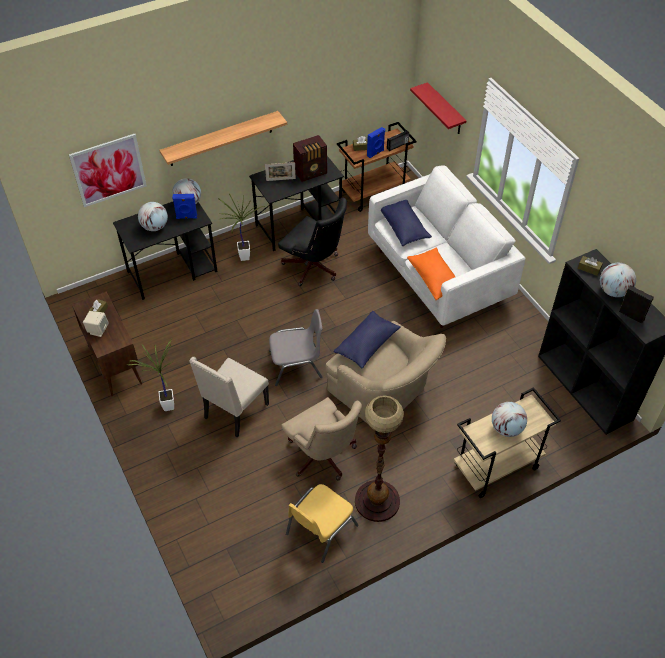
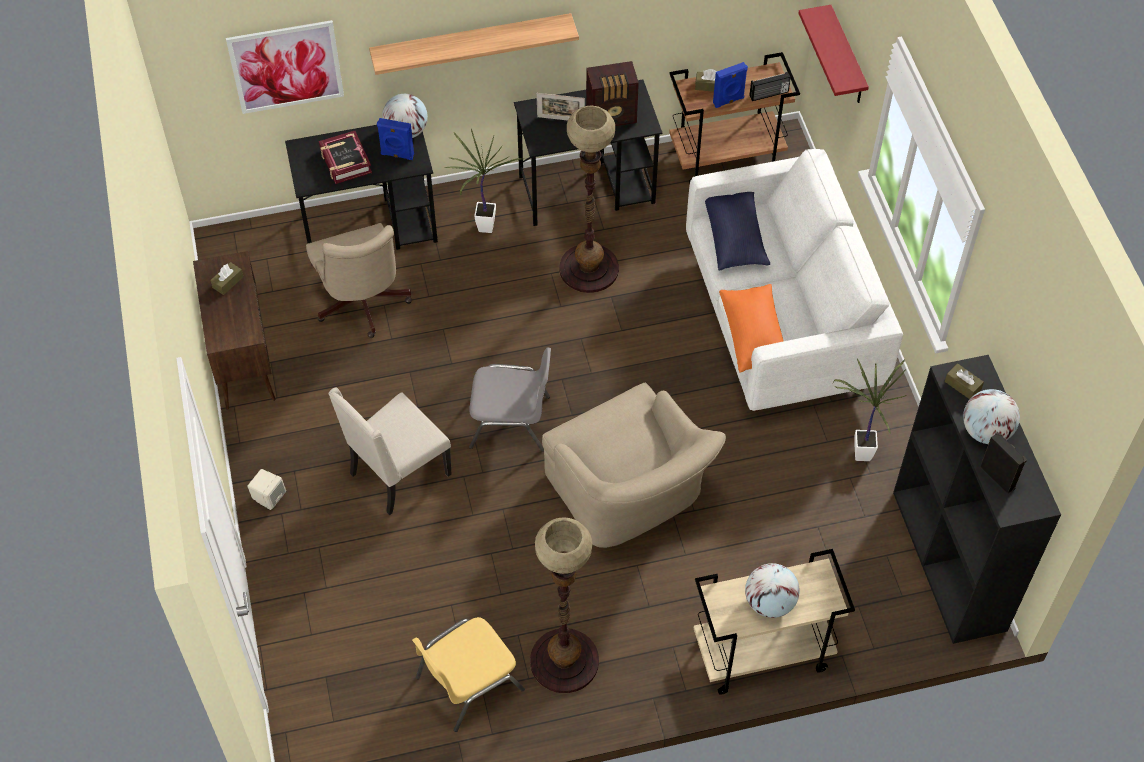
camera: 15 degrees right, 5 degrees up
(98, 330) = (219, 310): beige speaker -> beige speaker (269, 497)
(155, 227) = (345, 161): globe -> book
(166, 406) = (300, 442): potted plant -> potted plant (858, 452)
(314, 268) = (589, 269): black office chair -> floor lamp
(323, 457) = (506, 576): beige office chair -> beige office chair (363, 306)
(367, 345) = (613, 420): blue pillow -> none

